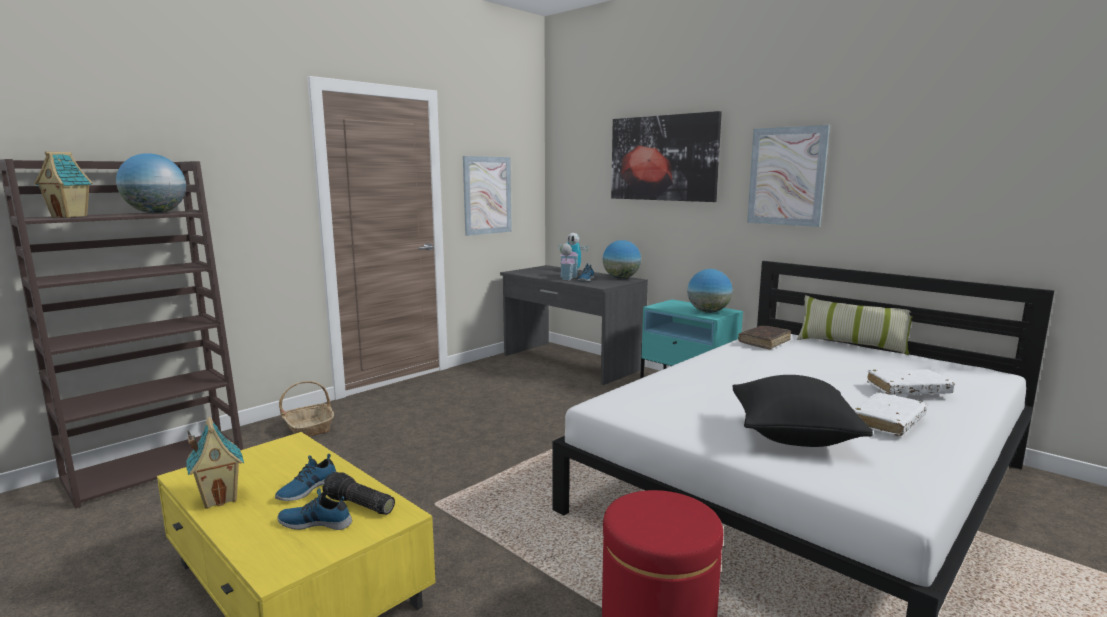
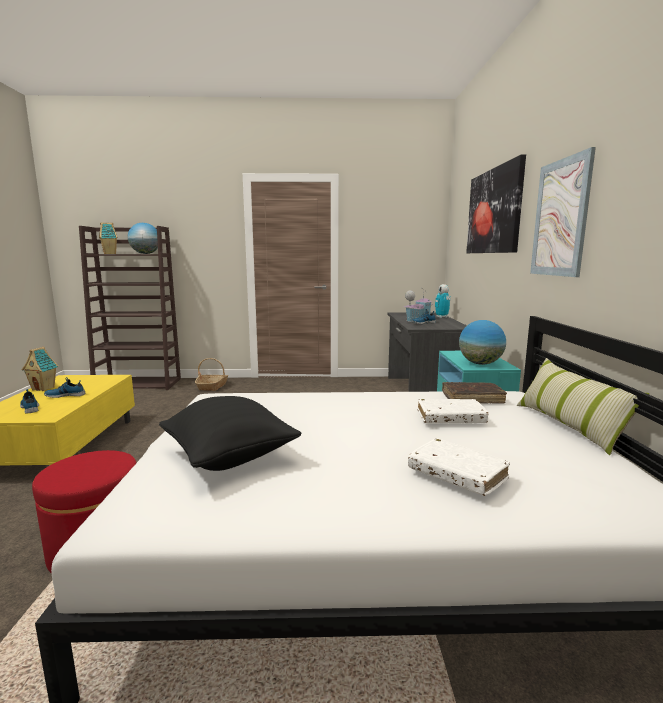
camera: 45 degrees right, 0 degrees up
(358, 505) = (55, 407): flashlight -> none
(487, 195) = (382, 251): picture -> none
(621, 278) = (455, 325): globe -> none
(887, 422) = (331, 484): white book -> white book (450, 418)

